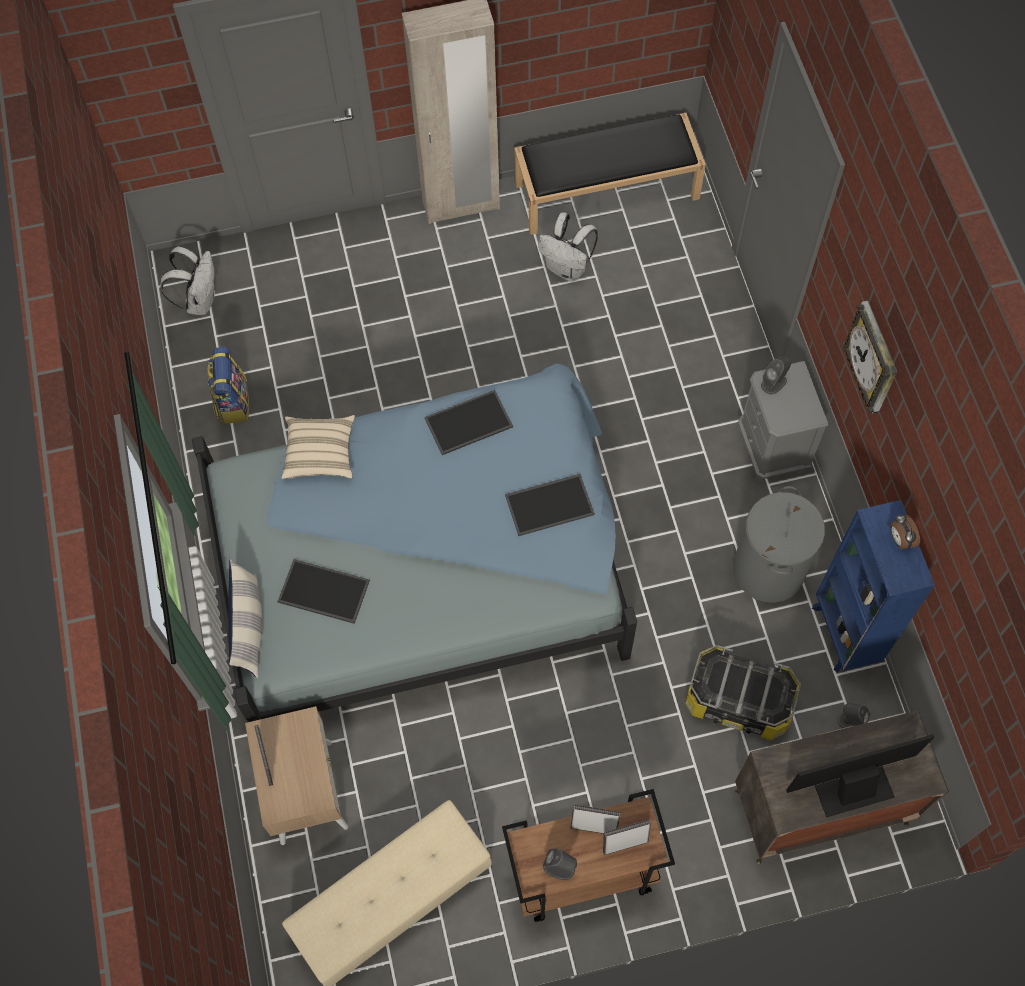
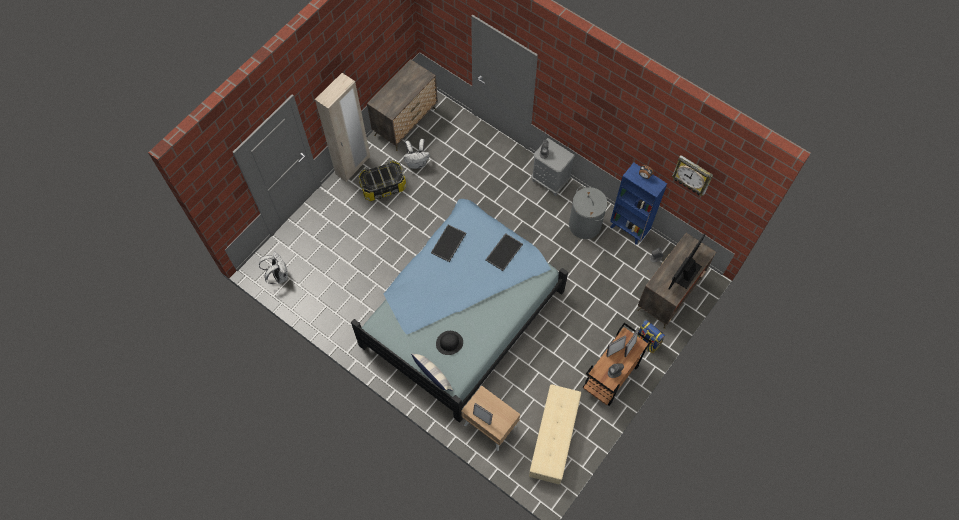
camera: 40 degrees left, 0 degrees up
(232, 402) = (330, 305): backpack -> backpack (647, 341)
(320, 453) = (402, 294): beige pillow -> none
(322, 592) = (449, 343): tray -> black hat
(607, 190) = (406, 122): black bench -> dresser
(738, 700) = (612, 278): storage box -> storage box (383, 186)
(872, 359) = (589, 119): wall clock -> wall clock (692, 175)

